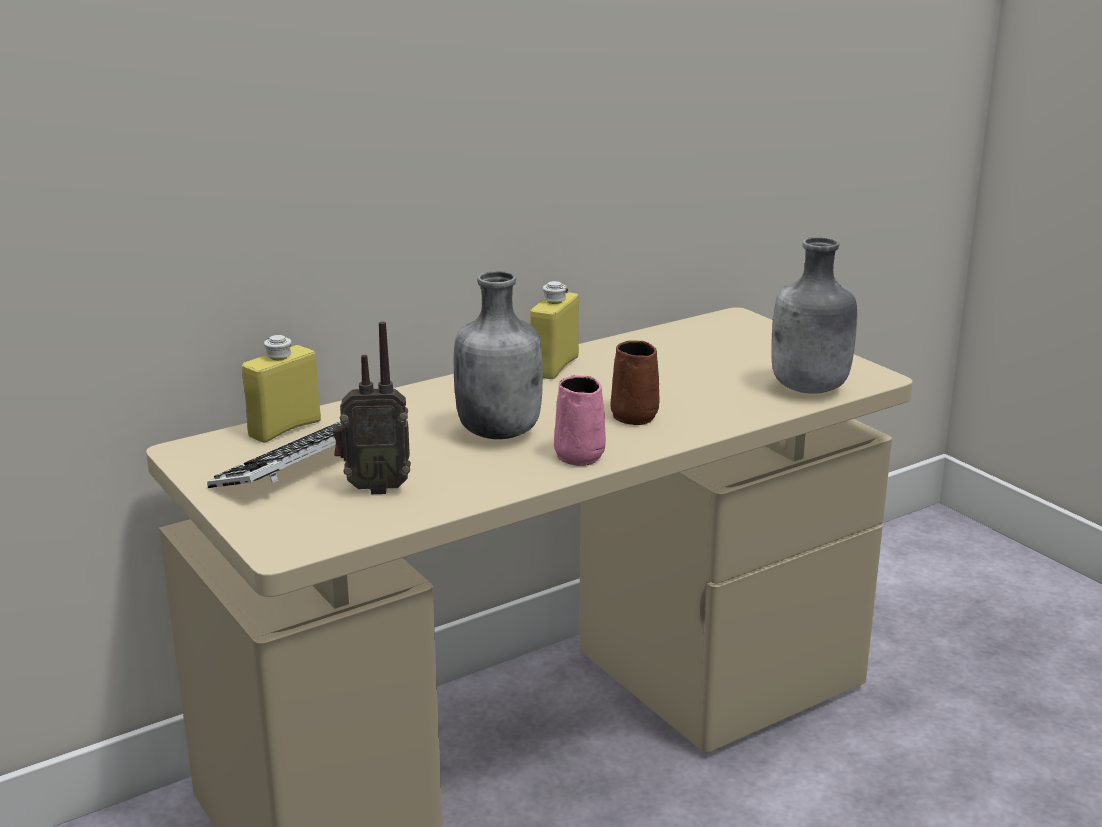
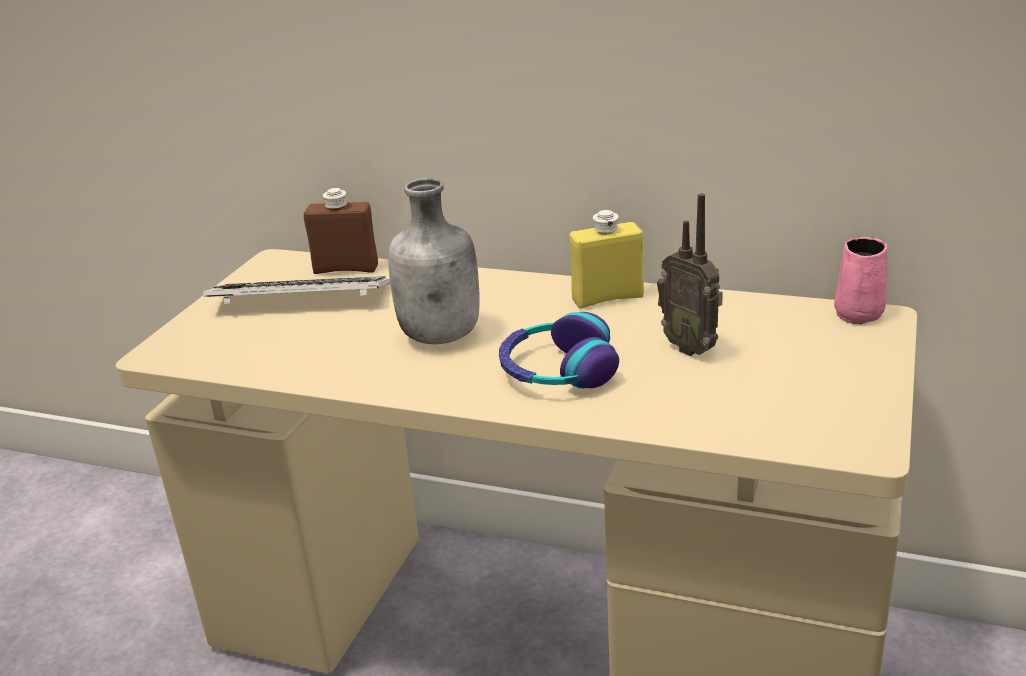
camera: 55 degrees right, 5 degrees up
(285, 428) = (346, 269): yellow bottle -> brown bottle
(375, 487) = (284, 338): radio -> radio (691, 347)
(579, 455) = (441, 383): pink mug -> pink mug (860, 313)
(633, 415) = (557, 371): brown mug -> headphones
(810, 389) = (765, 426): grey bottle -> none

